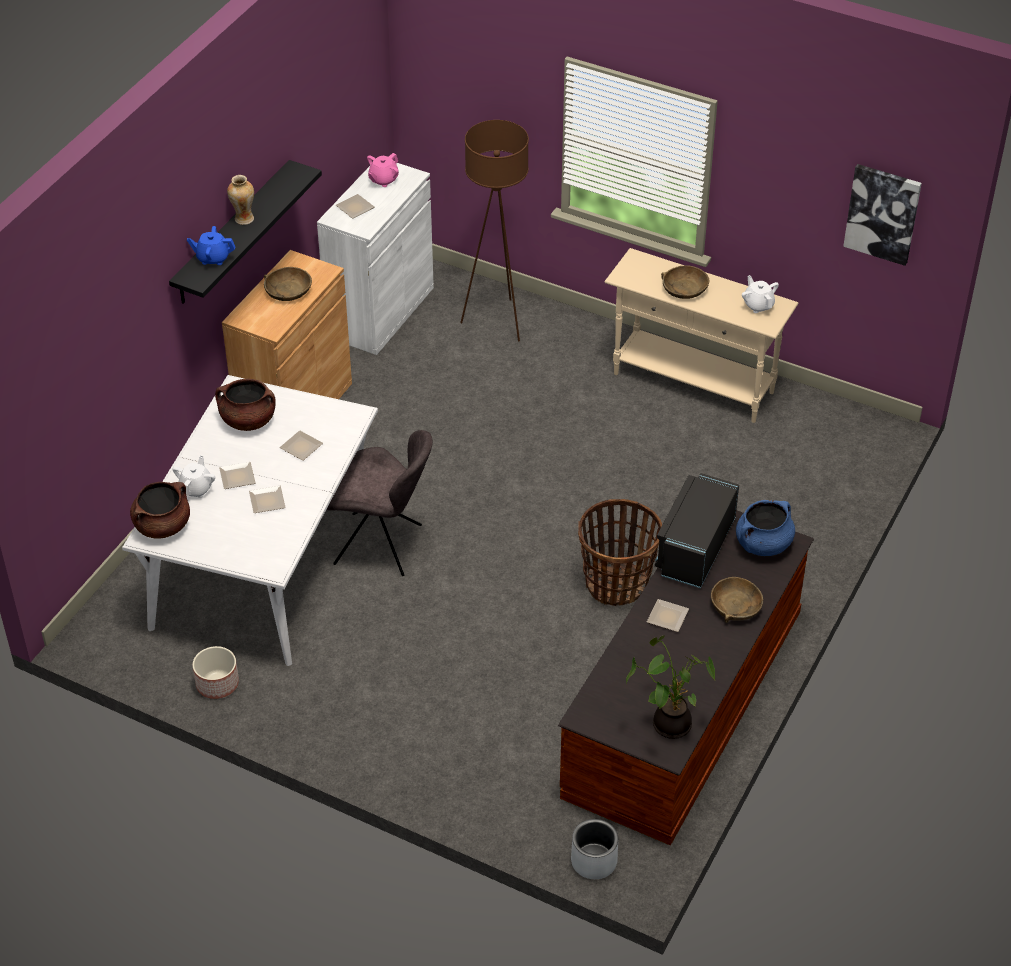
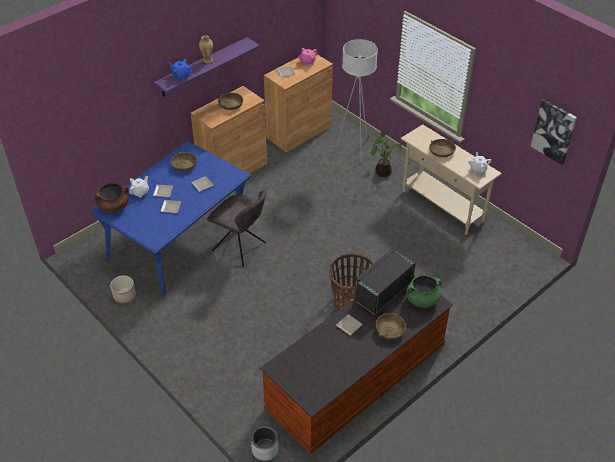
camera: 20 degrees right, 0 degrees up
(232, 233) = (202, 67): black shelf -> purple shelf
(248, 420) = (184, 165): brown cooking pot -> brown bowl
(265, 562) = (179, 241): white dining table -> blue dining table
(380, 312) = (299, 132): white cabinet -> brown cabinet
(497, 321) = (355, 150): brown floor lamp -> white floor lamp
(669, 723) = (320, 385): potted plant -> potted plant (382, 171)
(763, 544) = (422, 300): blue cooking pot -> green cooking pot

